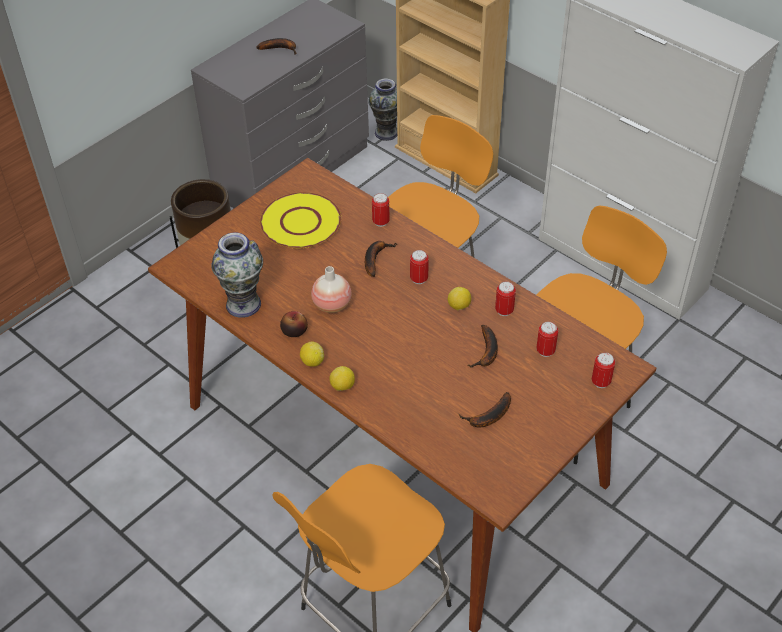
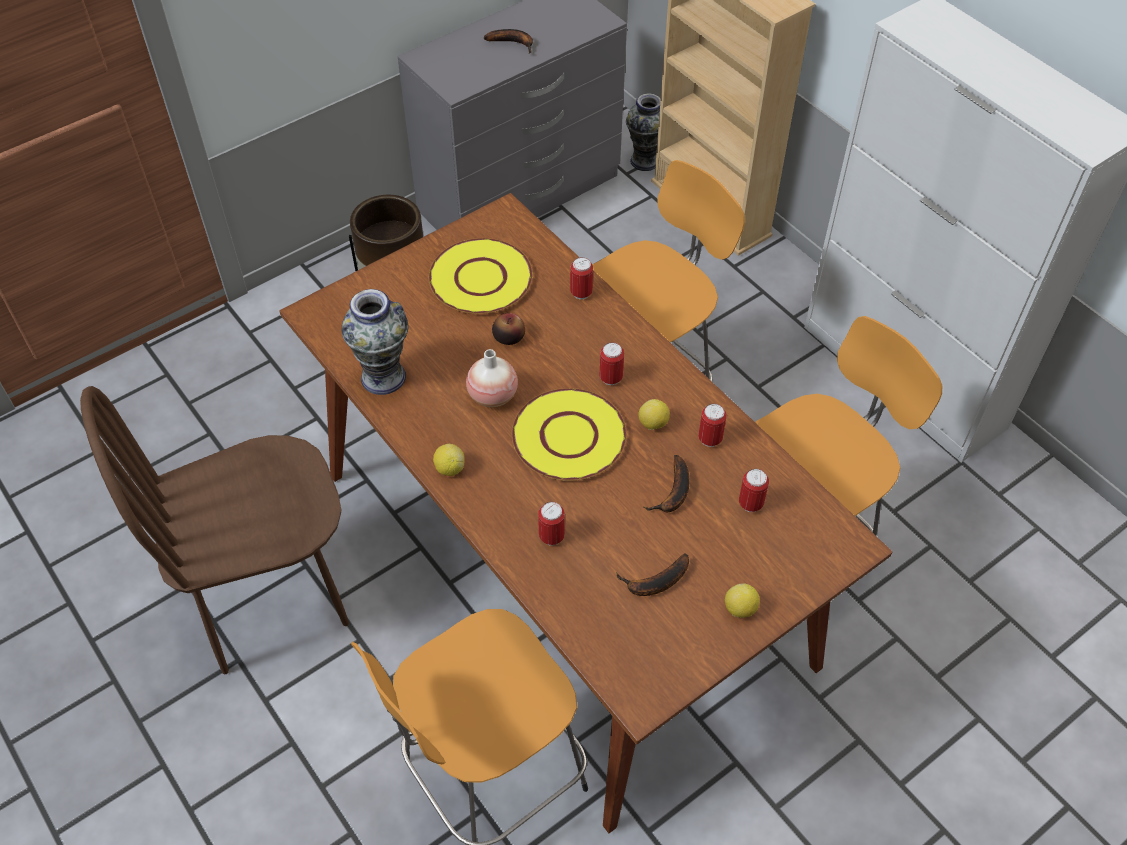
camera: 10 degrees right, 5 degrees up
(163, 507) = (270, 599): none -> brown chair
(294, 331) = (437, 423): apple -> apple (509, 337)
(342, 386) = (479, 508): lemon -> lemon (740, 609)
(375, 258) = (562, 341): banana -> none
(398, 324) = (569, 436): none -> yellow plate
(600, 382) = (813, 559): can -> can (551, 536)

